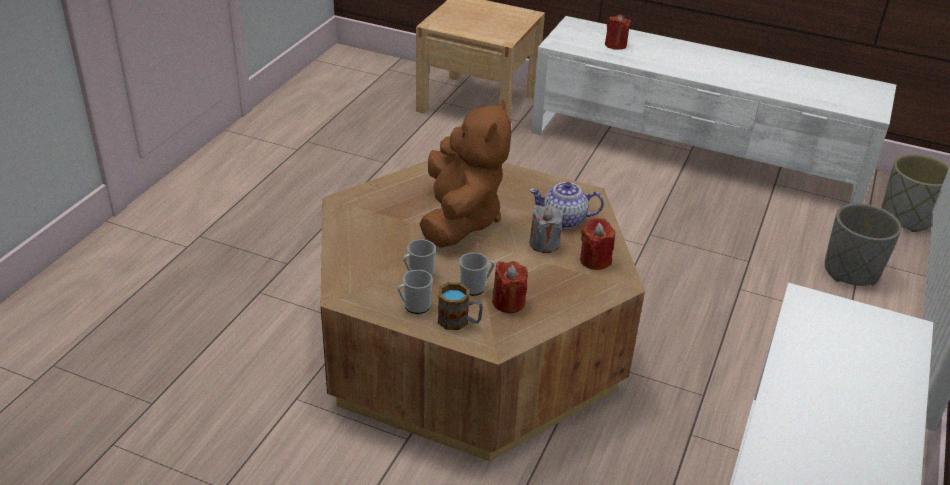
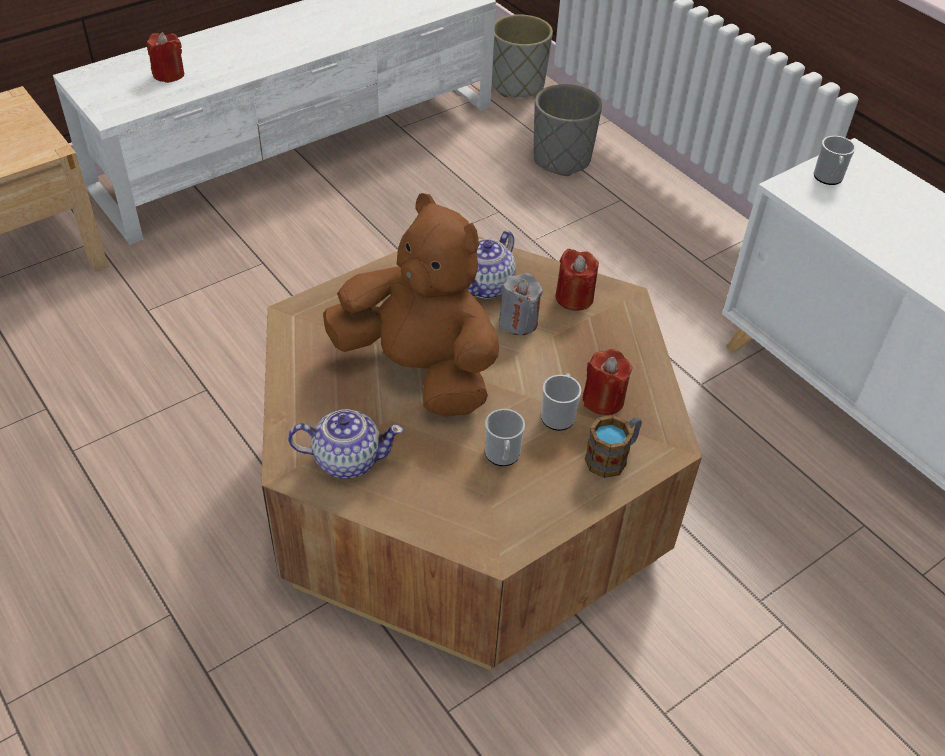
camera: 60 degrees left, 10 degrees up
(364, 218) = (346, 459): none -> teapot
(414, 306) = (560, 485): mug -> mug (828, 178)

